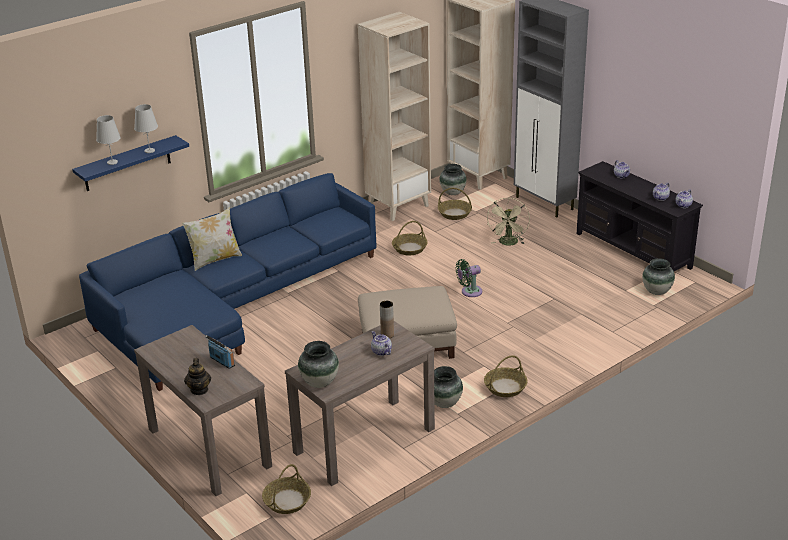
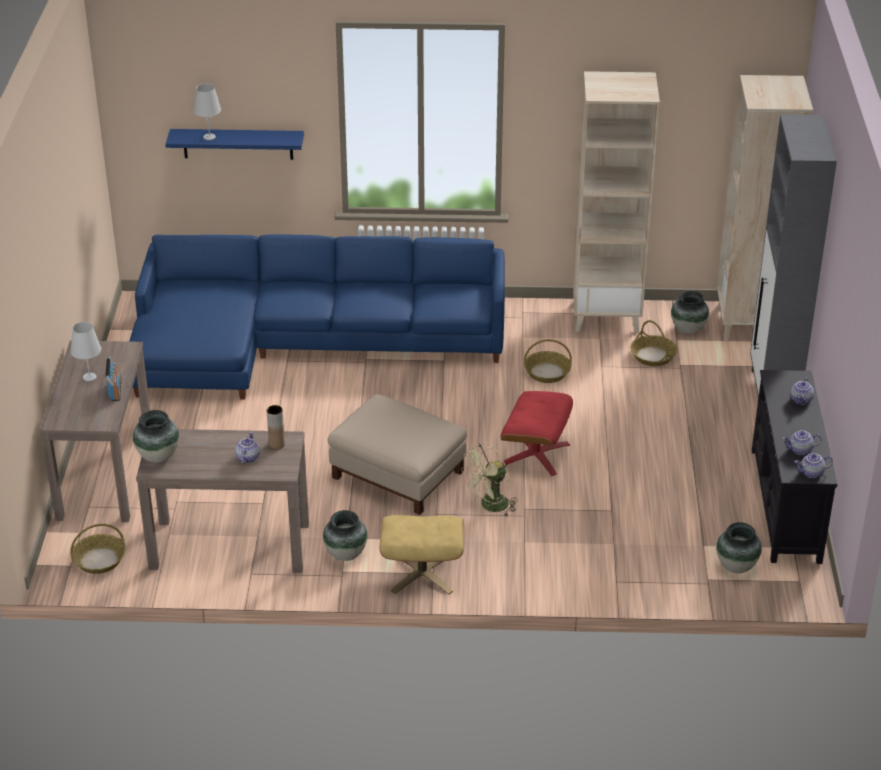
camera: 40 degrees right, 5 degrees up
(149, 150) = (256, 138): white table lamp -> white table lamp (89, 377)
(199, 390) = (64, 407): teapot -> none
(215, 260) = (293, 286): pillow -> none
(469, 292) = (536, 454): green fan -> red ottoman
(505, 387) = (422, 573): basket -> beige ottoman
(508, 243) = (659, 421): beige fan -> beige fan (490, 506)

